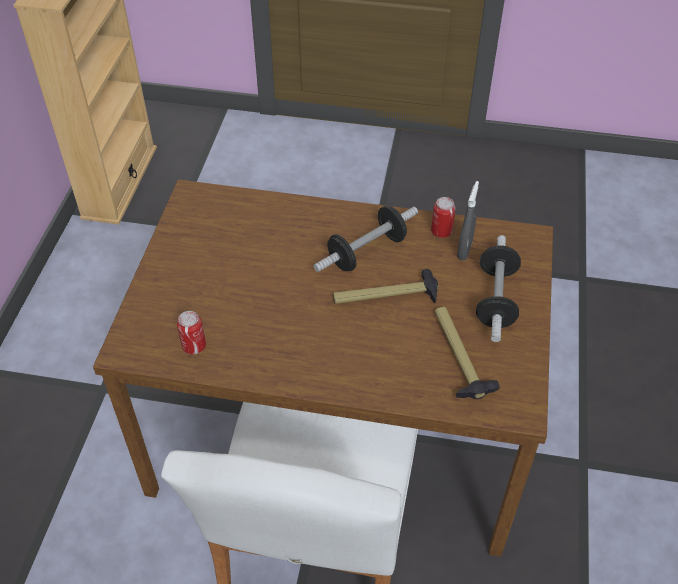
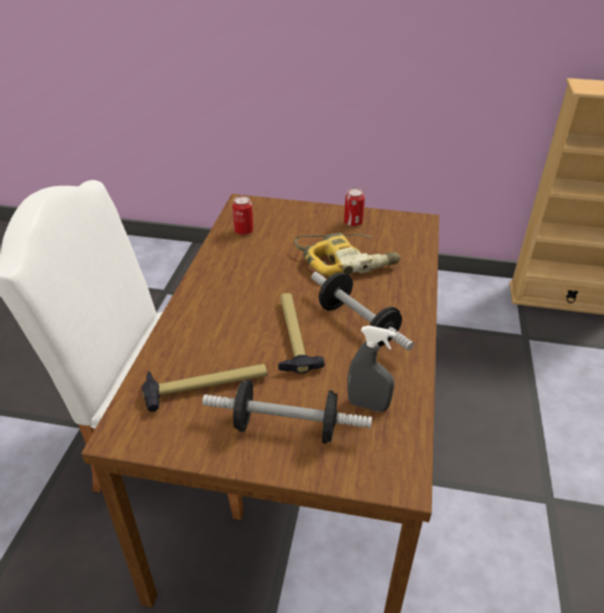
camera: 90 degrees right, 10 degrees down
(263, 255) = (347, 260): none -> power drill
(441, 231) = (398, 386): can -> can (353, 222)

